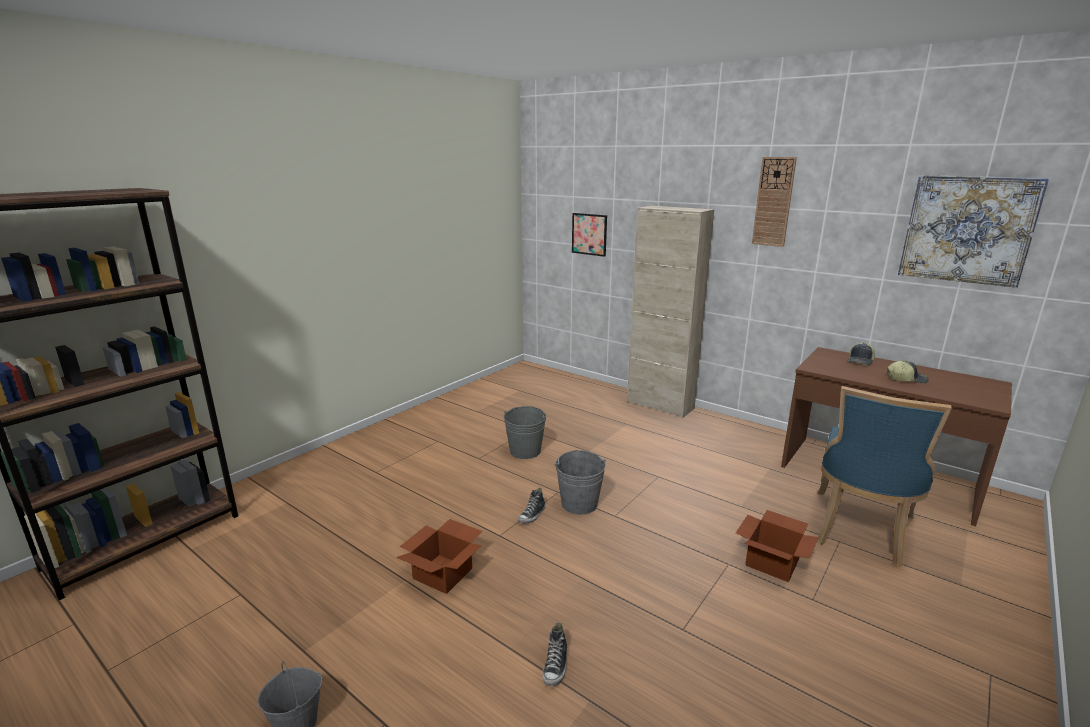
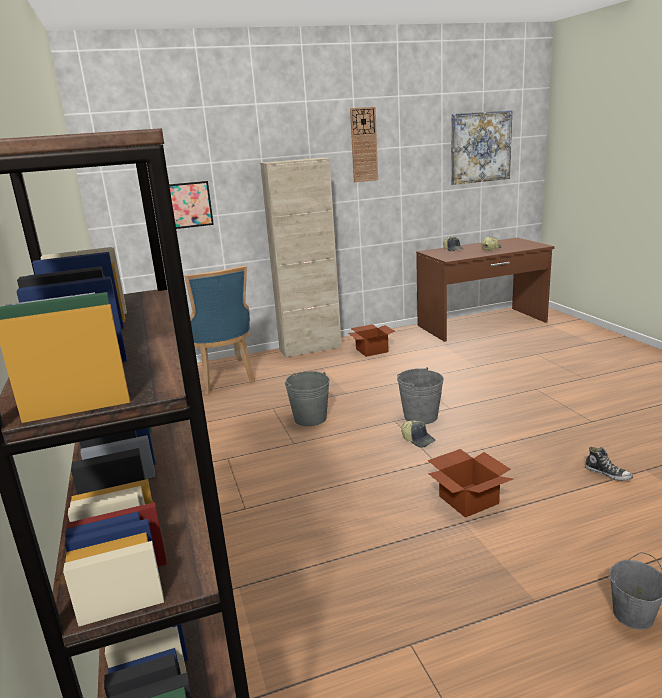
camera: 55 degrees left, 0 degrees up
(532, 515) = (418, 440): shoe -> cap
(773, 562) = (543, 376): cardboard box -> cardboard box (372, 350)
(860, 530) = (530, 346): blue chair -> blue chair (222, 378)

